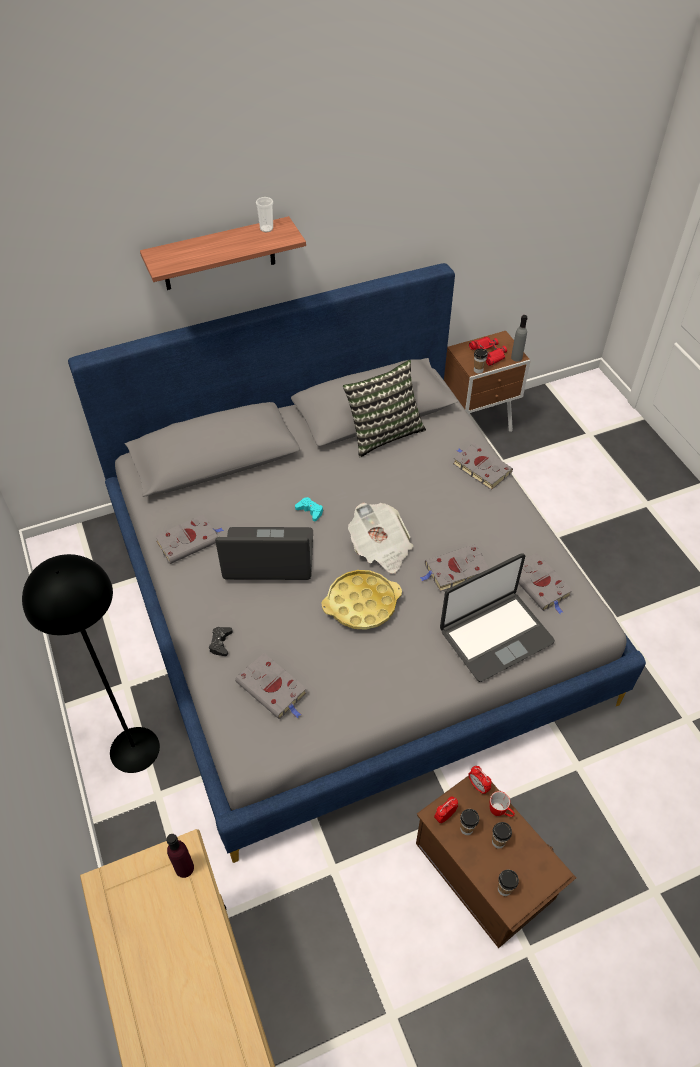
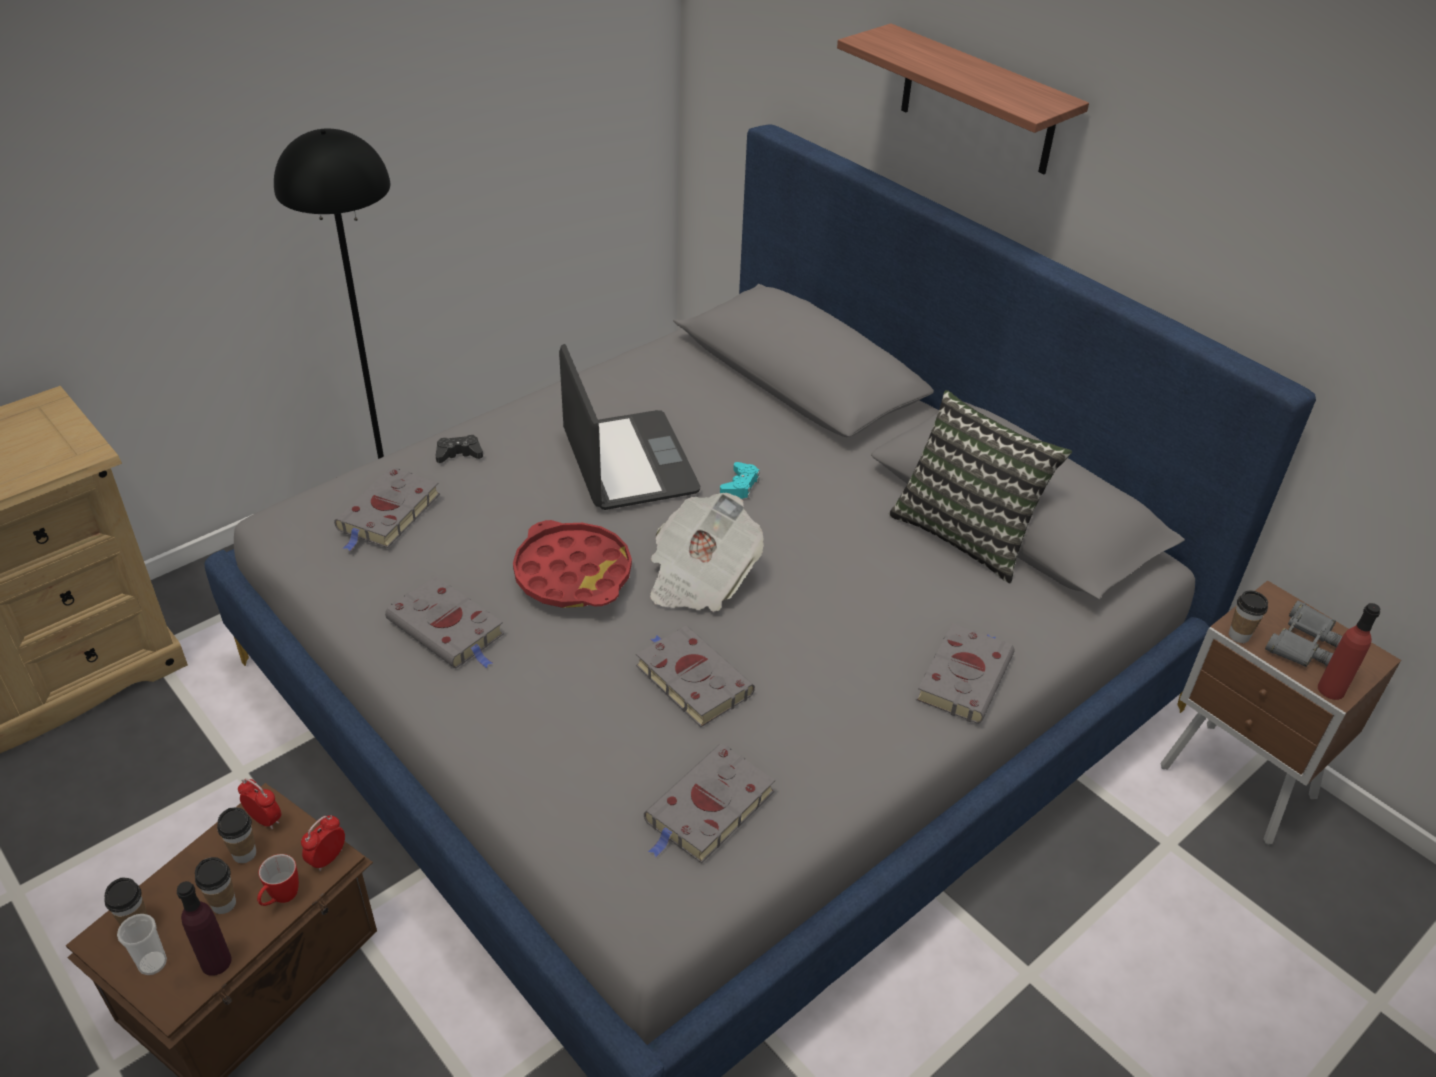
camera: 70 degrees right, 10 degrees down
(184, 868) = (62, 457): purple bottle -> purple bottle (216, 962)
(189, 541) = (627, 388): grey book -> grey book (448, 629)
(266, 229) = (1034, 91): cup -> cup (152, 963)
(361, 603) = (573, 574): yellow tray -> red tray
(488, 353) = (1303, 643): red binoculars -> grey binoculars
(495, 635) = (564, 758): laptop -> none
(516, 357) = (1331, 689): grey bottle -> red bottle

